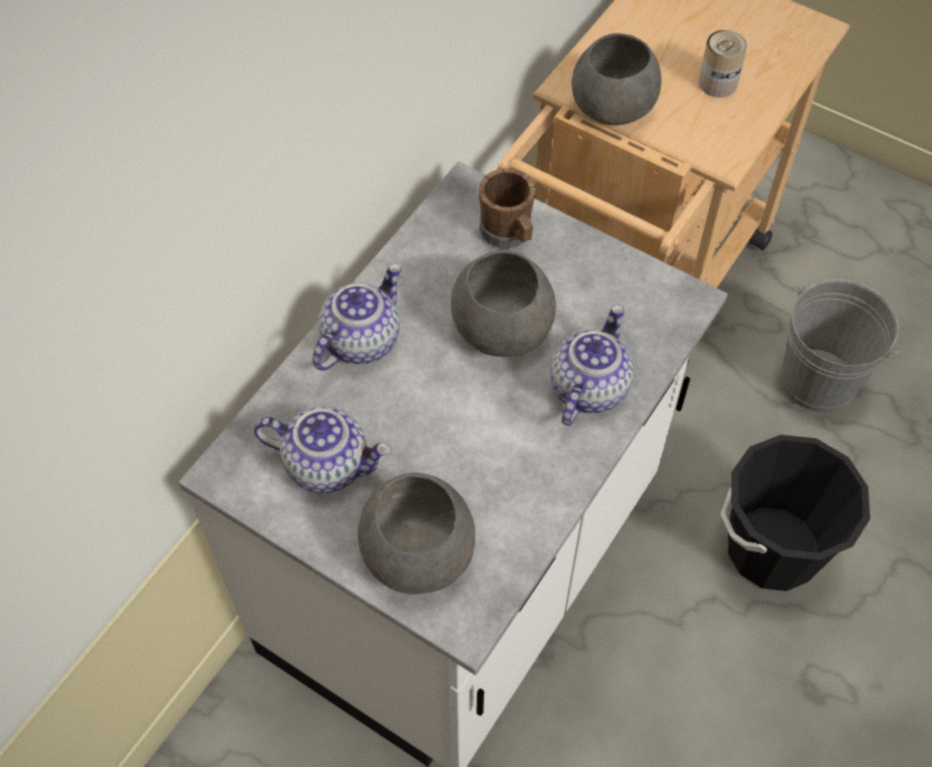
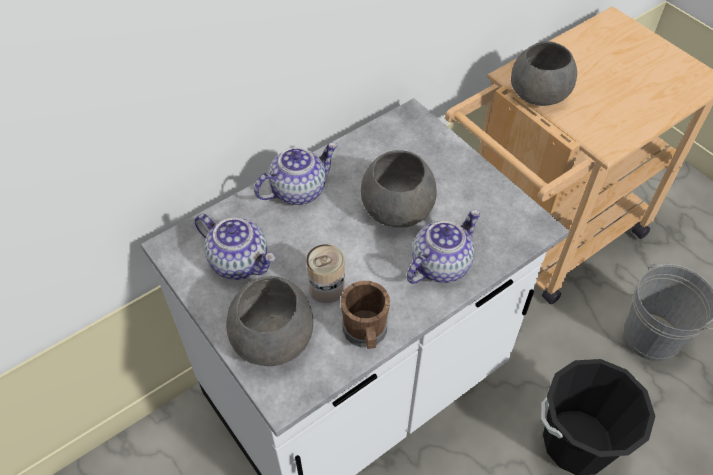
camera: 20 degrees right, 5 degrees down
(508, 233) = (428, 150): brown mug -> brown mug (365, 333)
(717, 83) = (620, 97): can -> can (327, 287)

